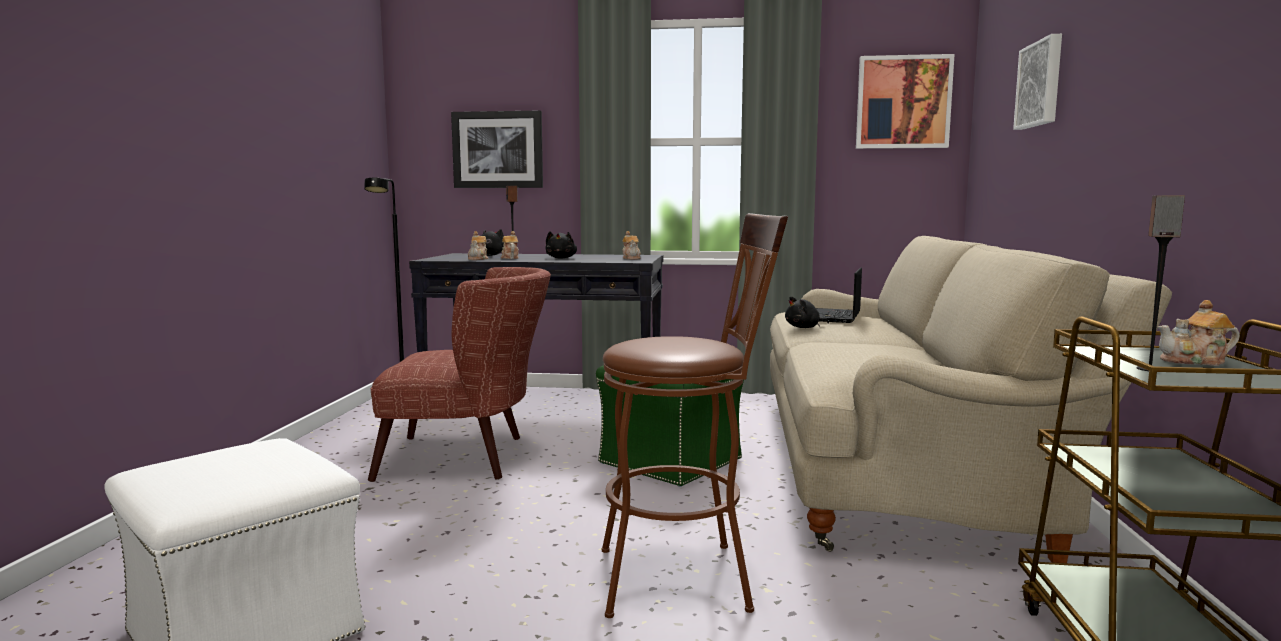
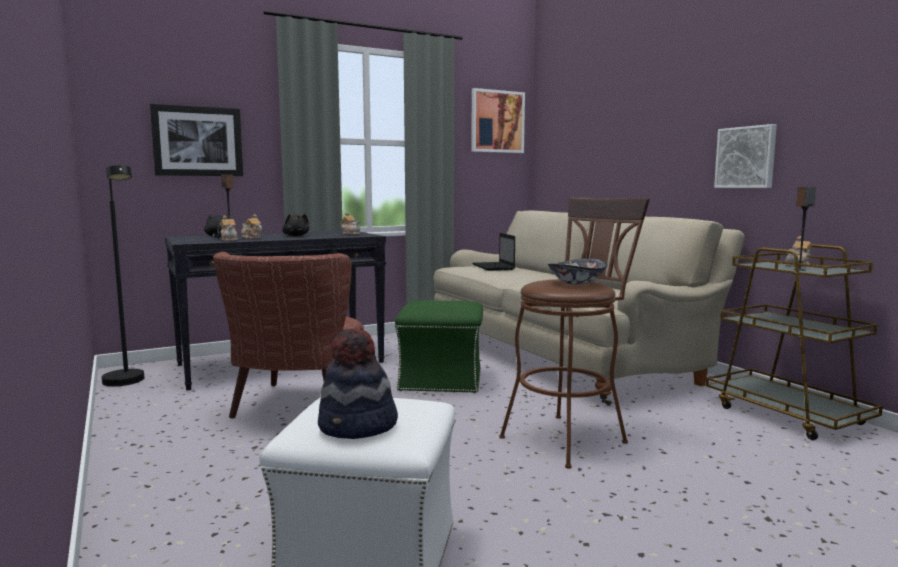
camera: 35 degrees left, 0 degrees up
(190, 475) = (358, 427): none -> hat
(469, 458) = (295, 409): brown armchair -> brown armchair turned 135 degrees clockwise
(681, 344) = (576, 282): none -> bowl
(804, 327) = (491, 275): black plush toy -> none
(1041, 84) = (612, 119): picture -> picture (746, 157)

